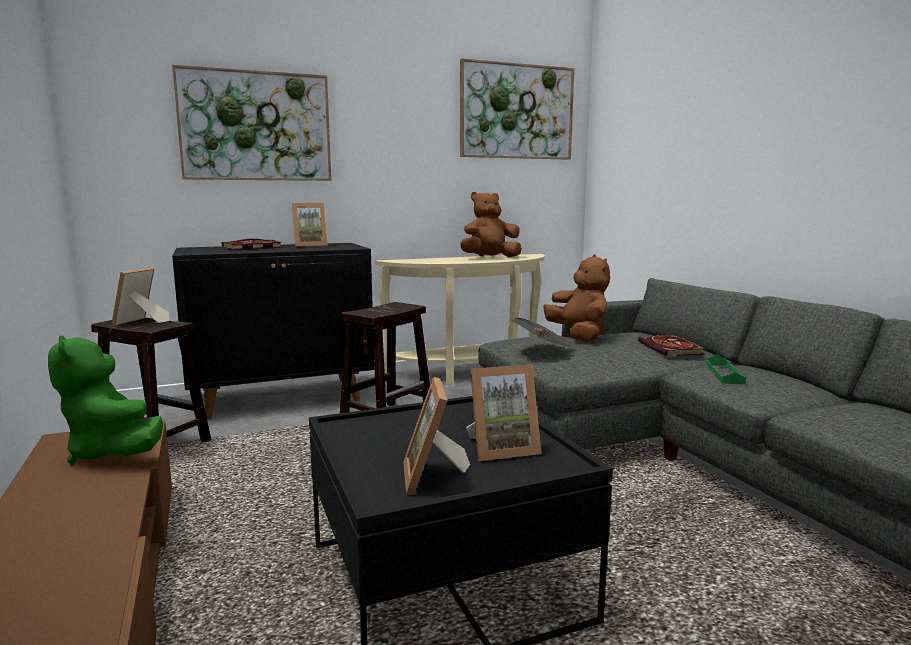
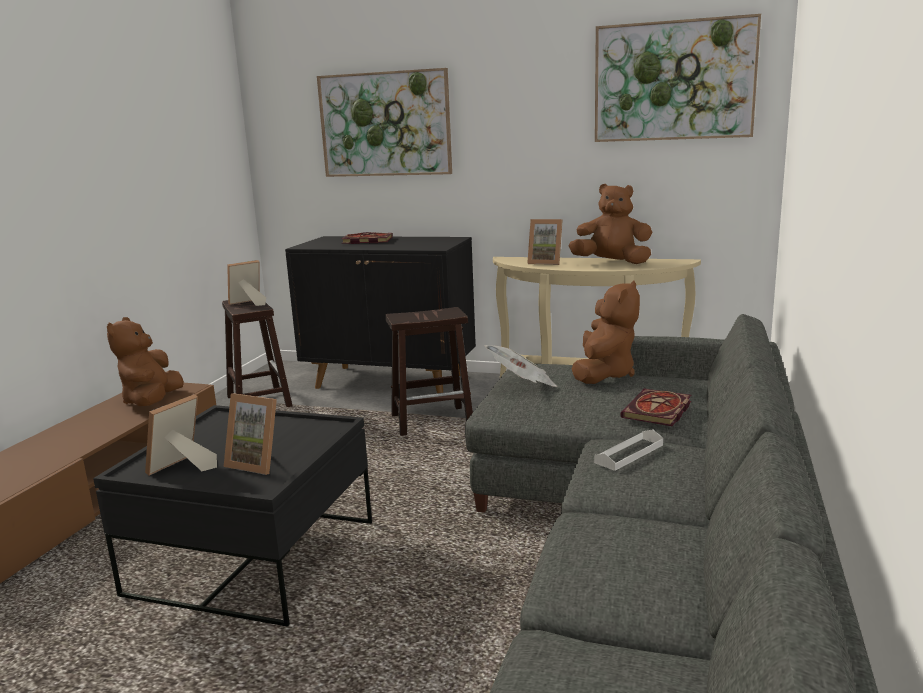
camera: 40 degrees right, 5 degrees up
(112, 453) = (152, 402): green plush toy -> brown plush toy
(310, 245) = (417, 240): picture frame -> picture frame (546, 262)
(724, 374) = (629, 454): green tray -> white tray

